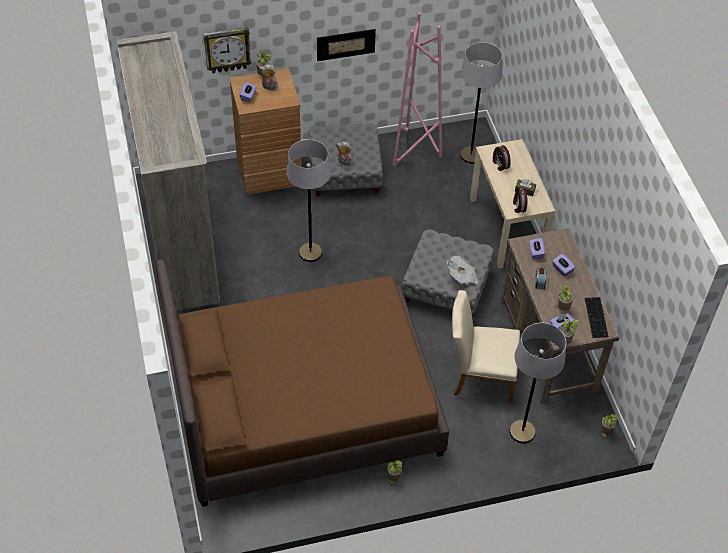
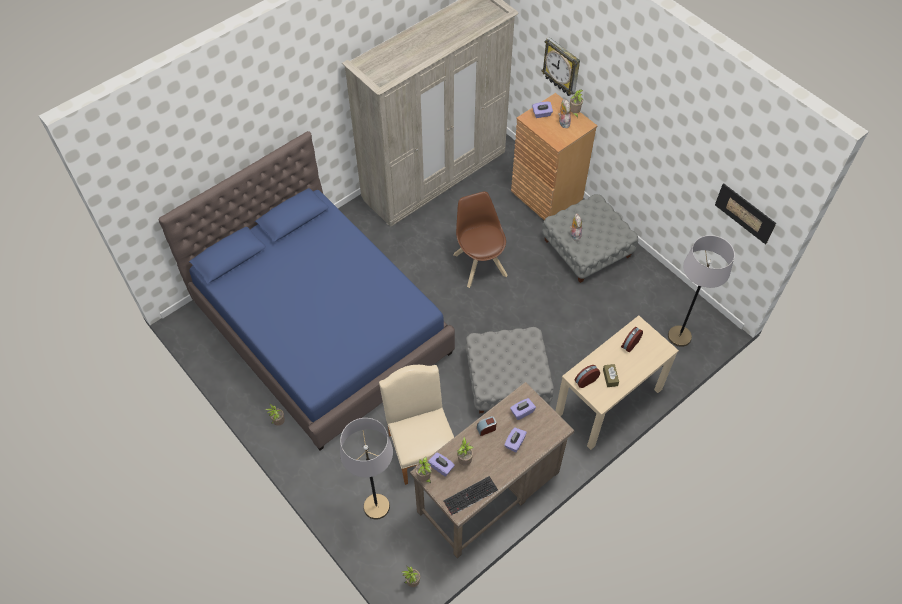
camera: 65 degrees right, 5 degrees up
(304, 404) = (321, 327): brown bed -> blue bed
(310, 253) = (479, 263): grey floor lamp -> brown chair
(346, 44) = (646, 146): picture -> picture (745, 213)
(414, 151) = (650, 289): pink clothes rack -> none
(462, 276) = (499, 378): newspaper -> none

